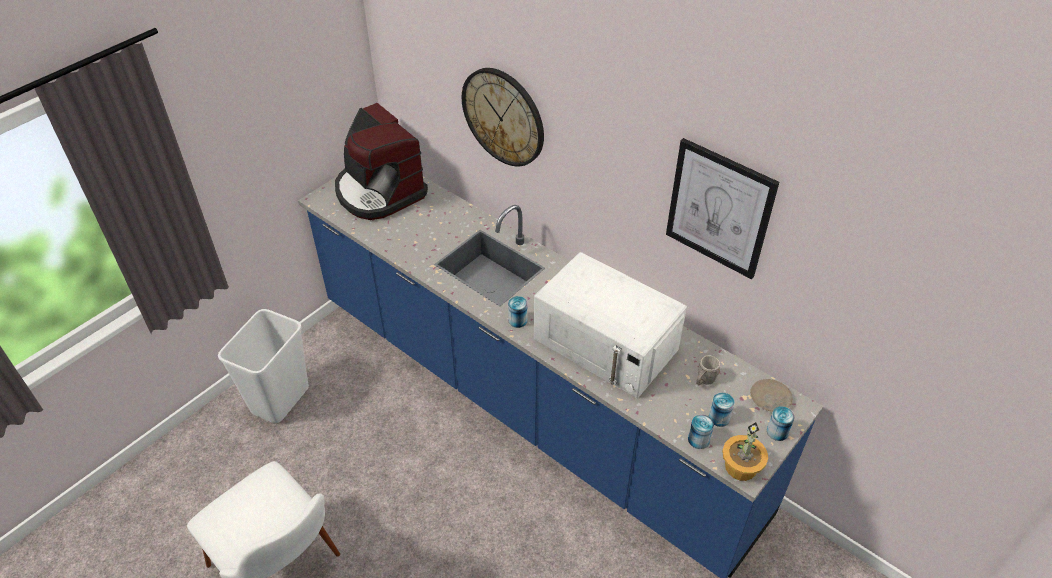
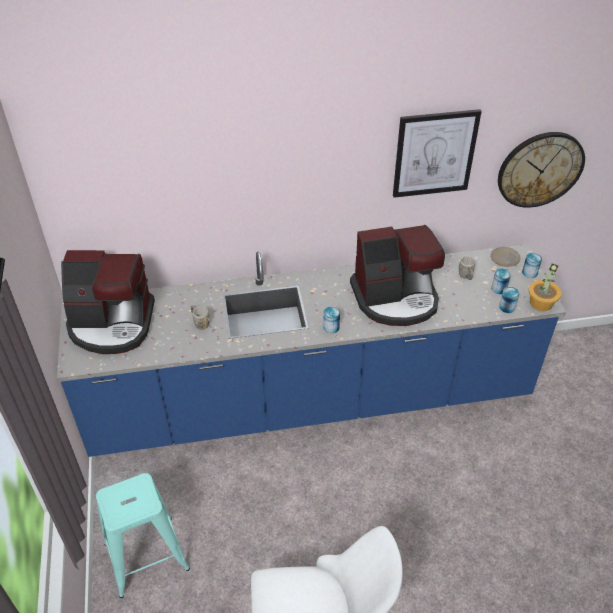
camera: 50 degrees left, 0 degrees up
(280, 400) = (146, 556): white trash can -> turquoise stool
(433, 237) = (200, 323): none -> grey mug
(503, 117) = (218, 188): wall clock -> wall clock (540, 169)
(607, 344) = (396, 298): white microwave -> coffee machine

